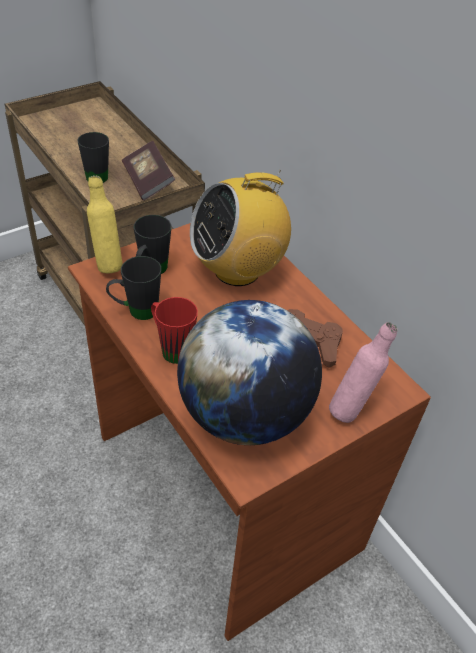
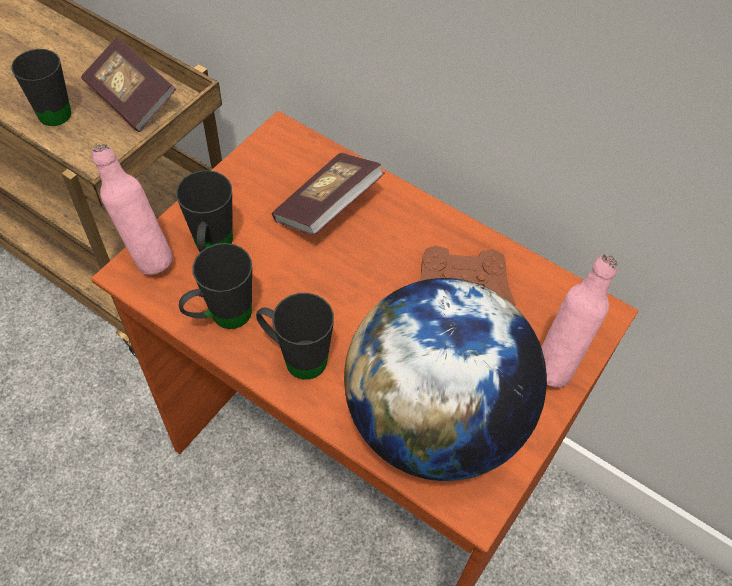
camera: 20 degrees left, 10 degrees up
(107, 264) = (146, 256): yellow bottle -> pink bottle
(171, 348) = (295, 356): red mug -> black mug
(237, 270) = (327, 207): radio -> book

